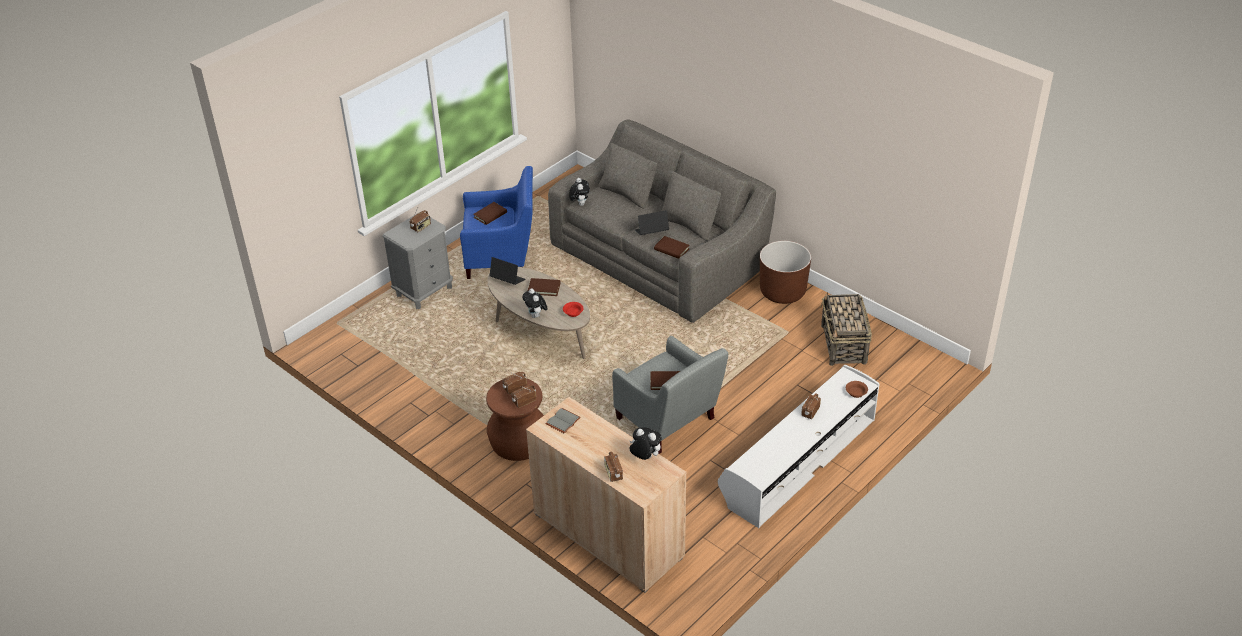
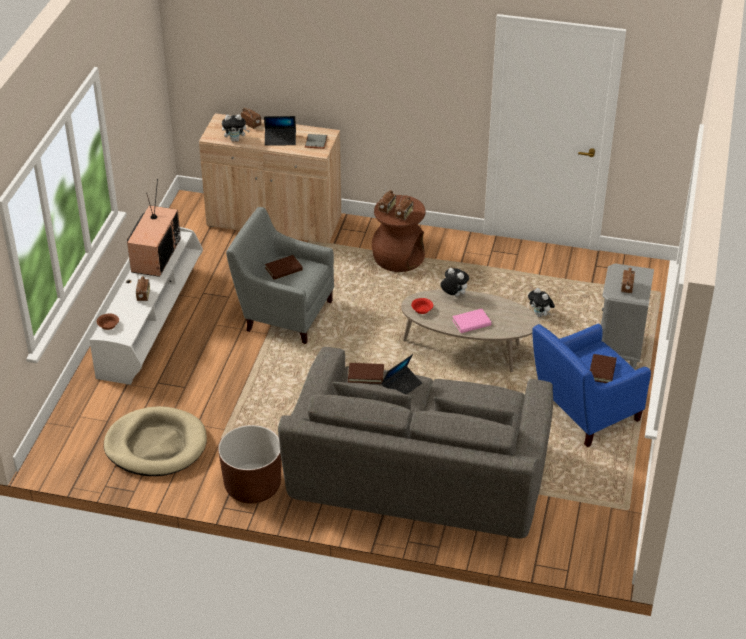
camera: 150 degrees right, 0 degrees up
(507, 280) = (514, 318): laptop -> laptop (280, 139)
(544, 288) = (471, 323): brown book -> pink book
(580, 203) = (510, 396): plush toy -> plush toy (540, 315)
(778, 455) = (155, 254): none -> television
(843, 345) = (156, 445): basket -> beige dog bed

